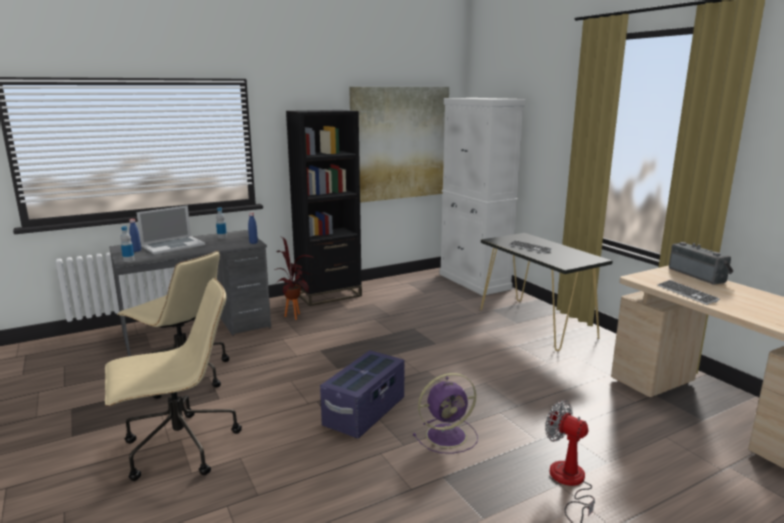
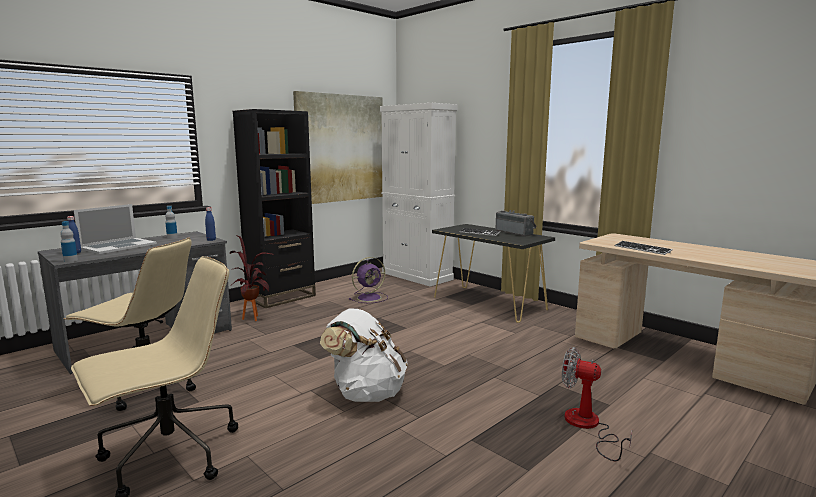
camera: 15 degrees left, 5 degrees down
(365, 412) = (366, 394): purple storage box -> white backpack
(448, 435) = (457, 402): purple fan -> purple fan (370, 297)
(698, 275) = (638, 238): radio -> radio (515, 233)

